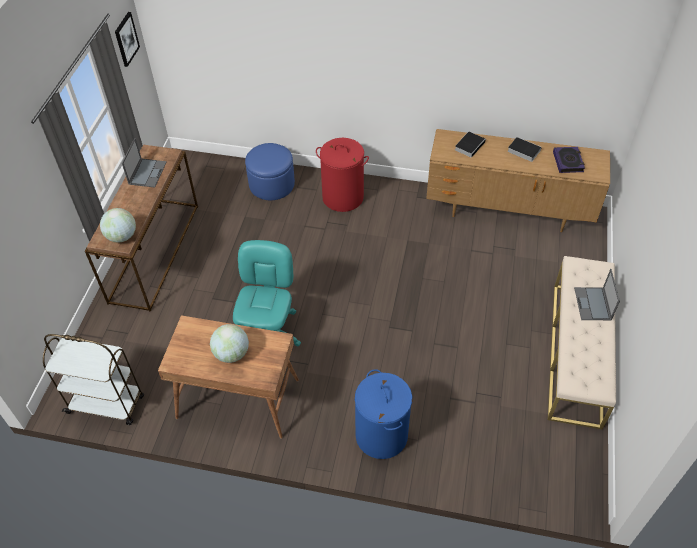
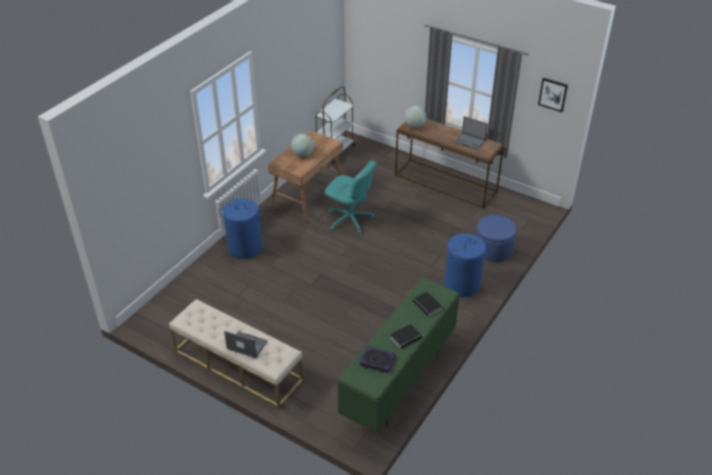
camera: 110 degrees right, 10 degrees down
(343, 197) = (462, 285): red laundry basket -> blue laundry basket
(508, 212) = (398, 383): brown dresser -> green dresser

